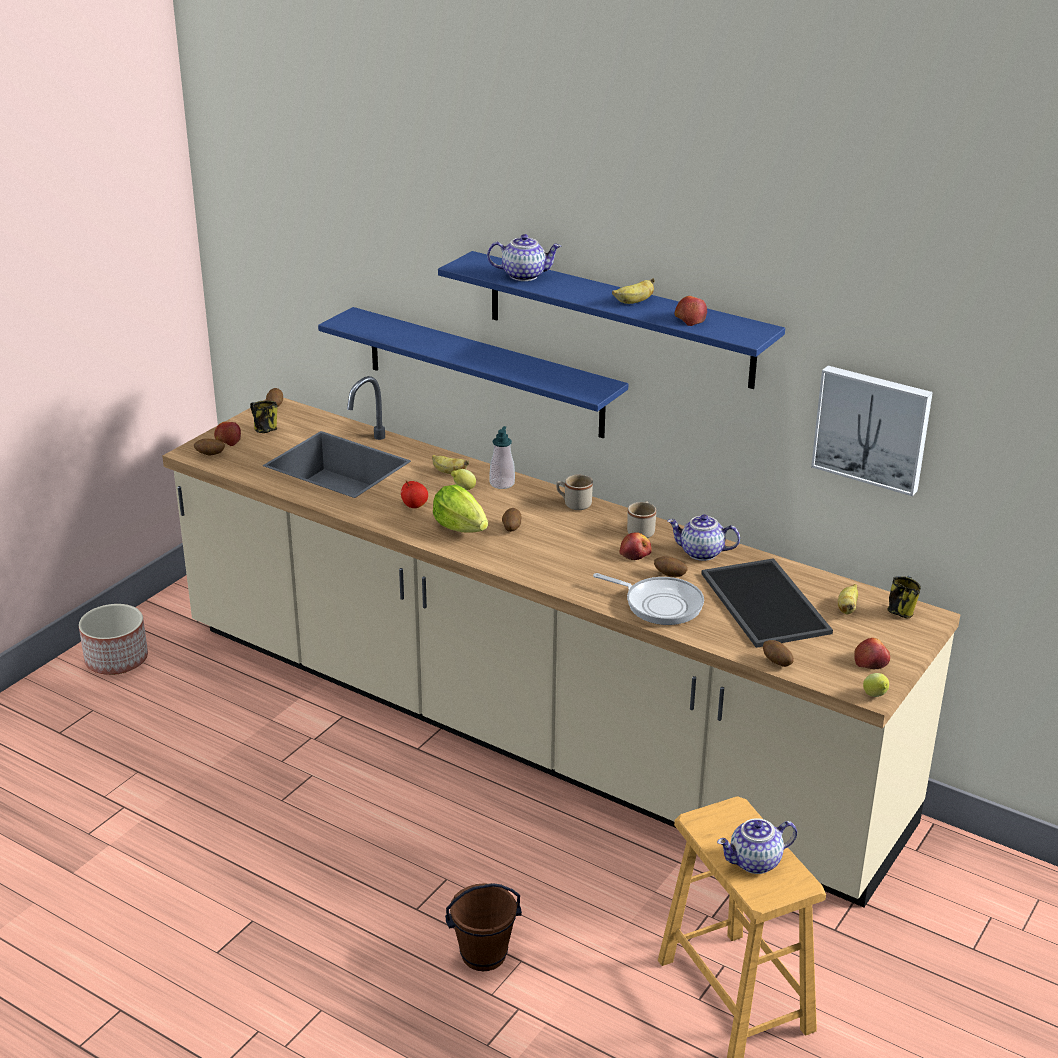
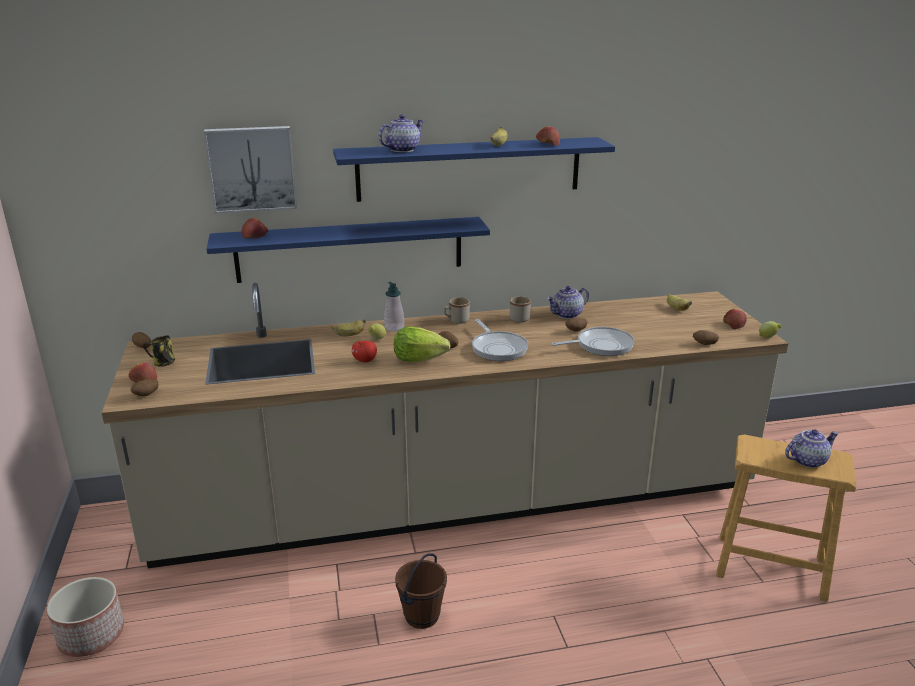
camera: 45 degrees left, 5 degrees down
(483, 954) = (642, 643): brown bucket -> brown bucket (421, 616)
(553, 554) = (498, 348): none -> frying pan
(635, 553) = (538, 329): apple -> apple (255, 235)
(755, 863) = (807, 460): teapot -> teapot turned 135 degrees counterclockwise
(767, 603) = (643, 322): tray -> none
(872, 428) = (657, 189): picture -> picture (252, 168)
(901, 611) = (696, 300): mug -> none

